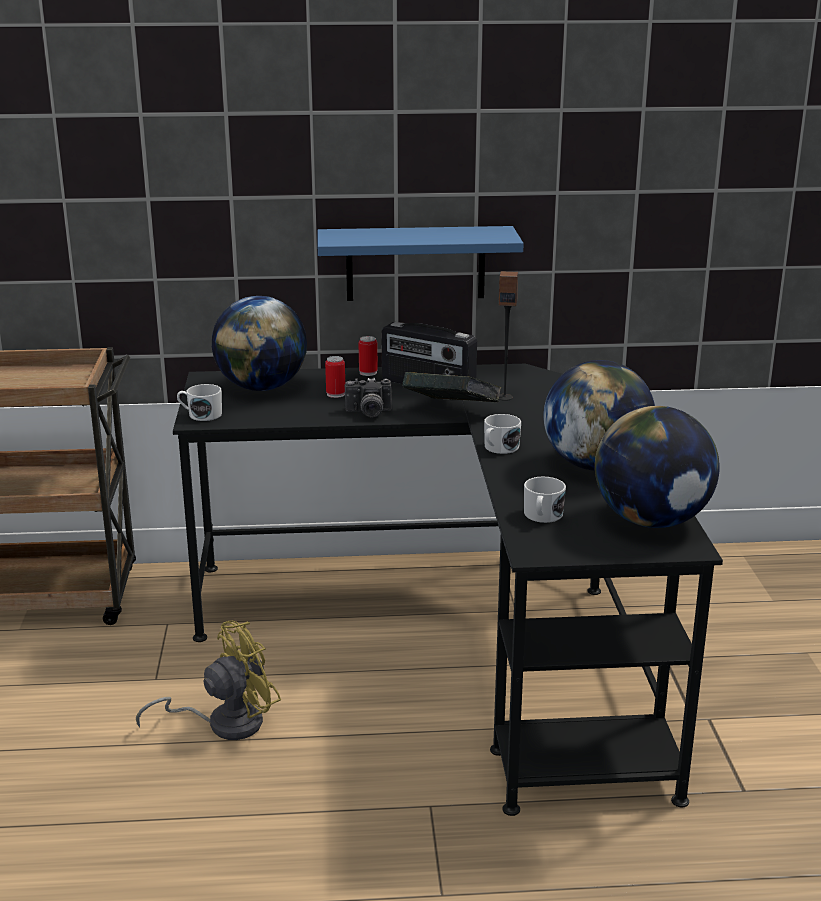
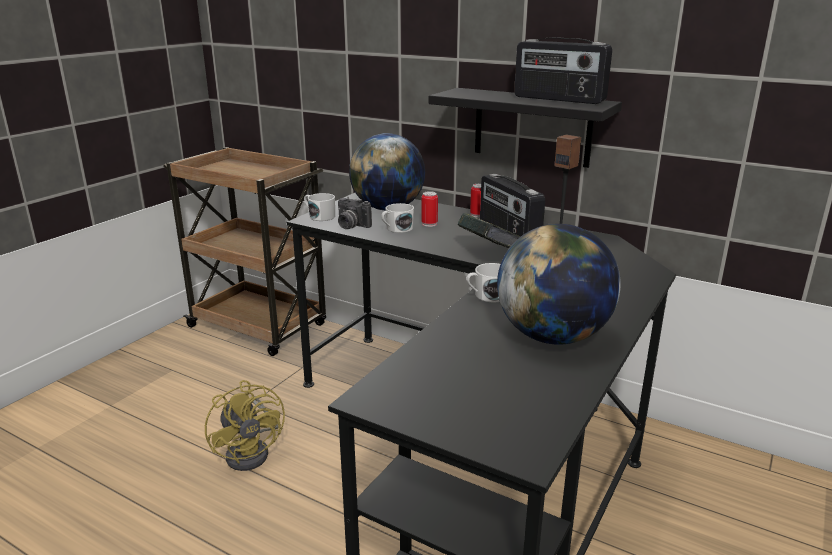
camera: 35 degrees right, 0 degrees up
(224, 723) = (253, 451): yellow fan -> yellow fan turned 60 degrees clockwise
(368, 413) = (430, 242): camera -> camera (350, 226)
(415, 263) = (532, 127): blue shelf -> black shelf
(455, 232) = (558, 99): none -> radio
(542, 516) = (429, 367): white mug -> white mug (396, 229)
(651, 521) = (528, 411): globe -> none

